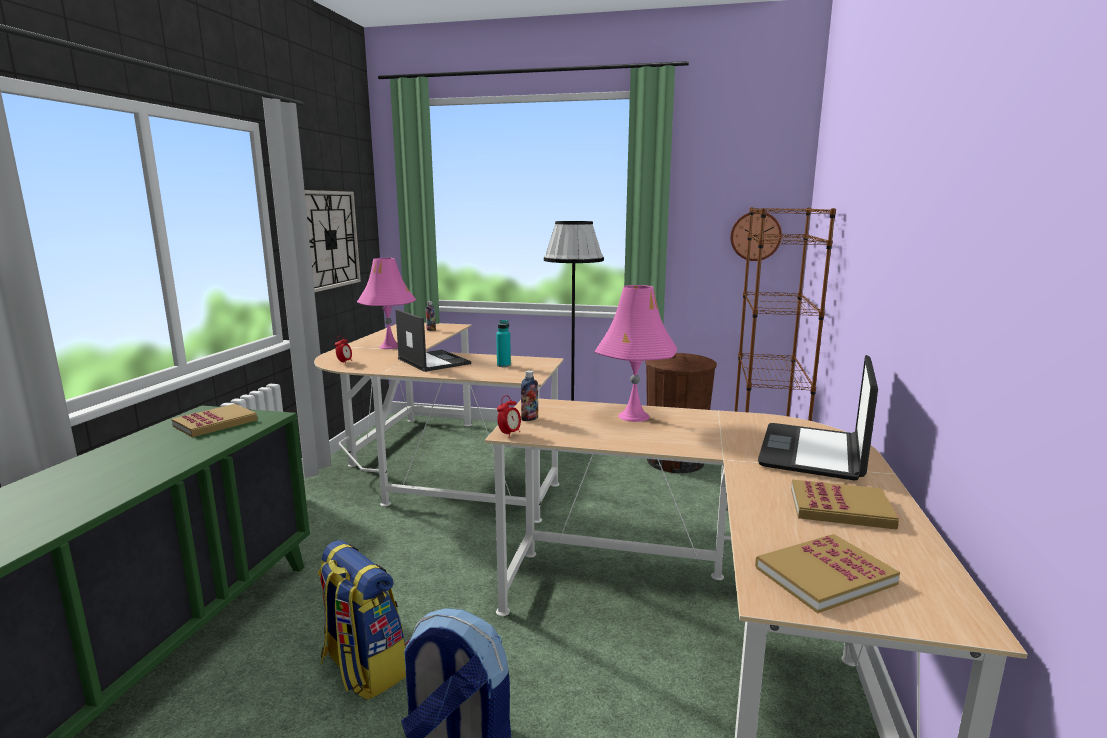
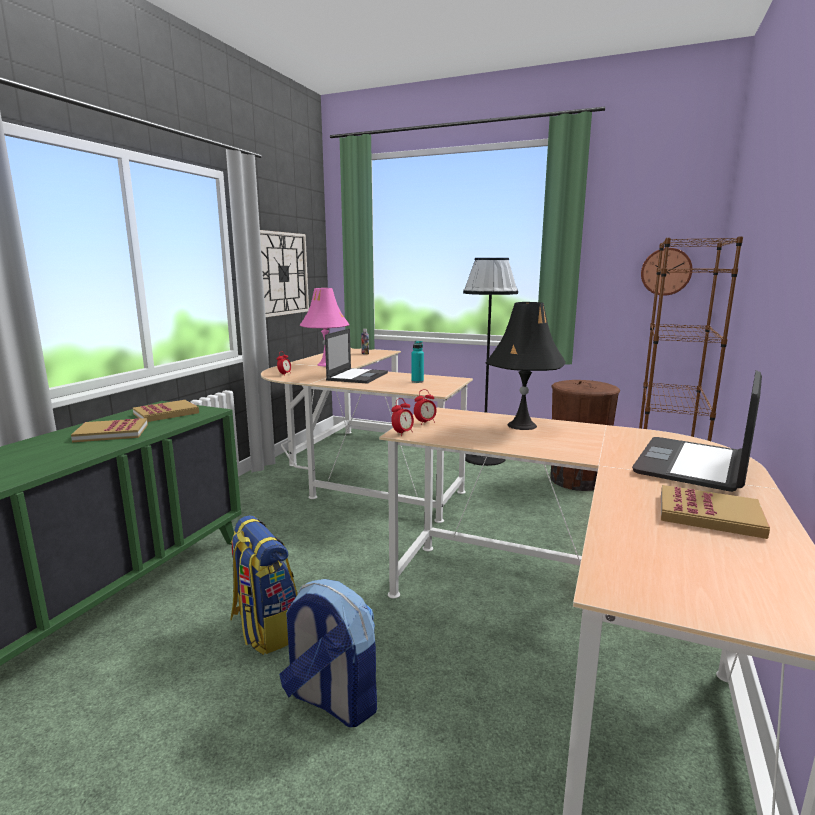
camera: 10 degrees right, 0 degrees up
(433, 361) = (357, 376): laptop -> laptop turned 45 degrees clockwise
(529, 418) = (425, 422): bottle -> alarm clock
(633, 416) = (521, 425): pink table lamp -> black table lamp
(824, 576) = (675, 574): book -> book (112, 433)

